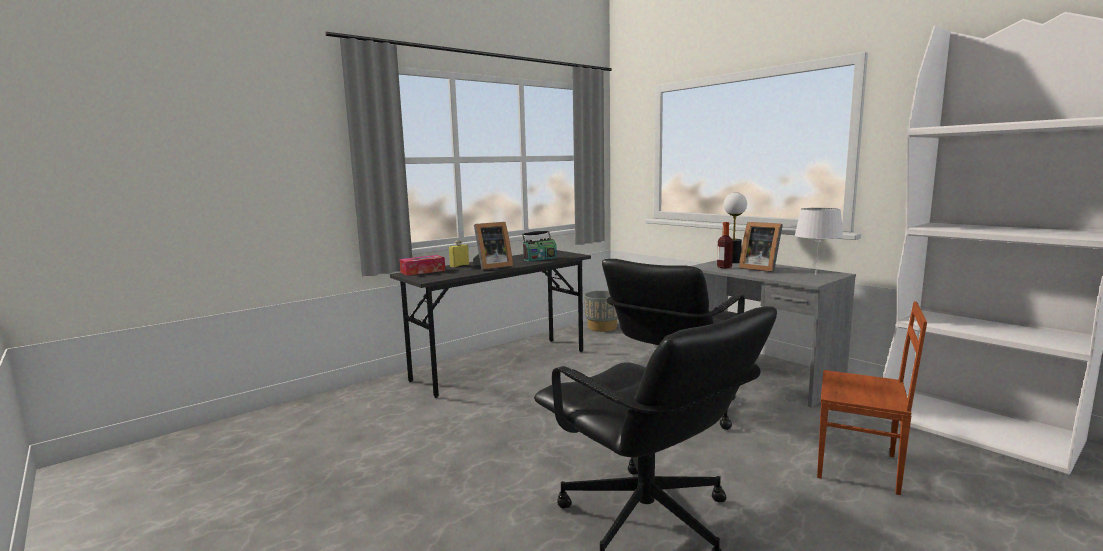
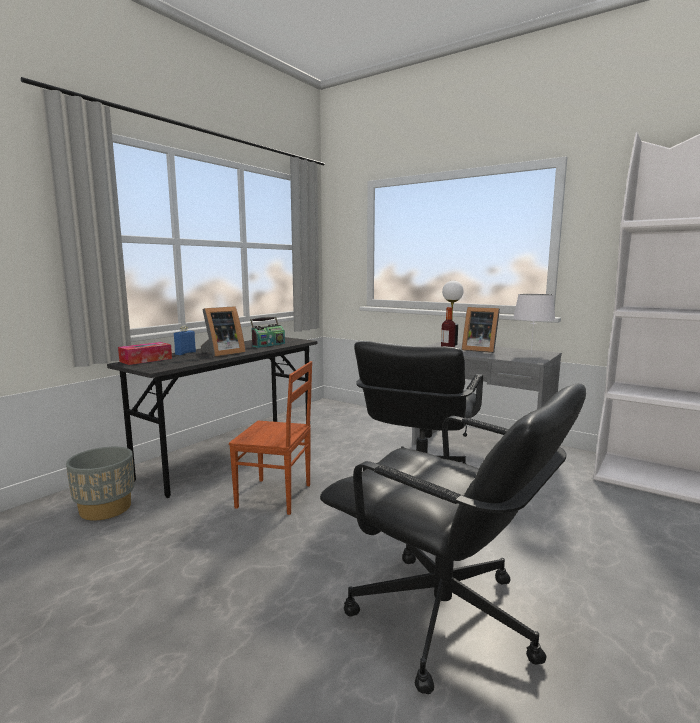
camera: 15 degrees left, 0 degrees up
(459, 265) = (185, 353): yellow bottle -> blue bottle
(602, 327) = (320, 410): grey planter -> grey planter (105, 509)
(859, 467) = (602, 529): brown chair -> brown chair (275, 497)

